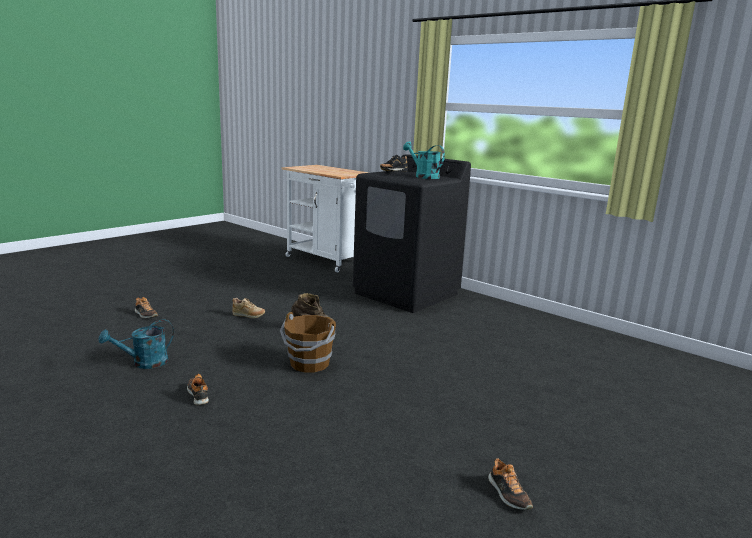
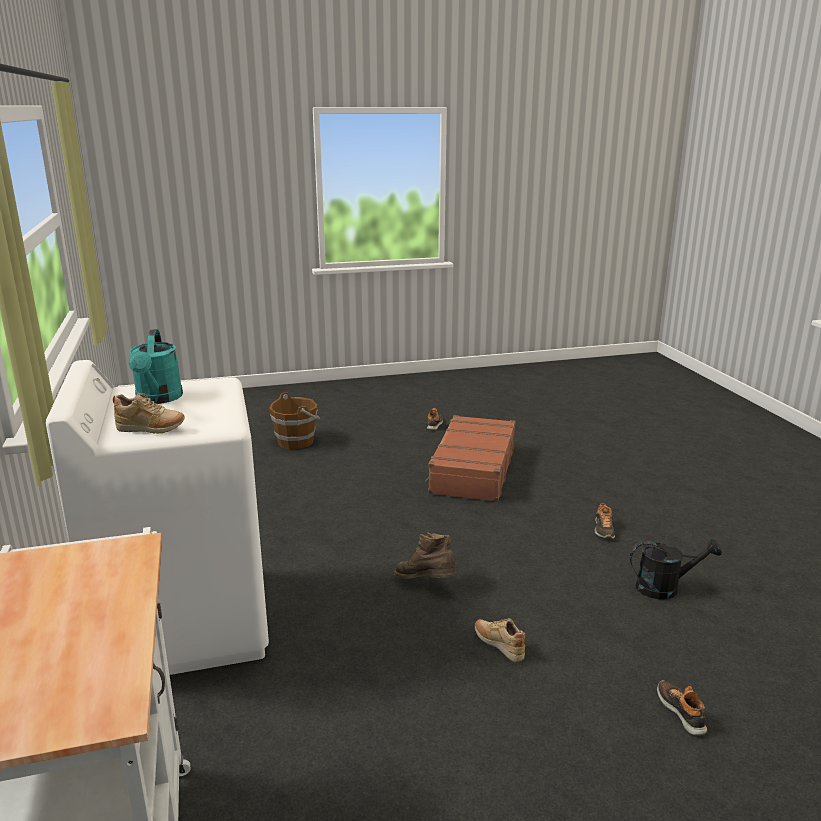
camera: 145 degrees left, 5 degrees up
(144, 363) = (665, 587): turquoise watering can -> black watering can
(309, 364) = (475, 532): brown bucket -> brown bucket (296, 441)
(370, 424) = (472, 470): none -> brown suitcase
(393, 172) = (151, 430): black shoe -> beige shoe
(406, 294) = (184, 623): black washing machine -> white washing machine

